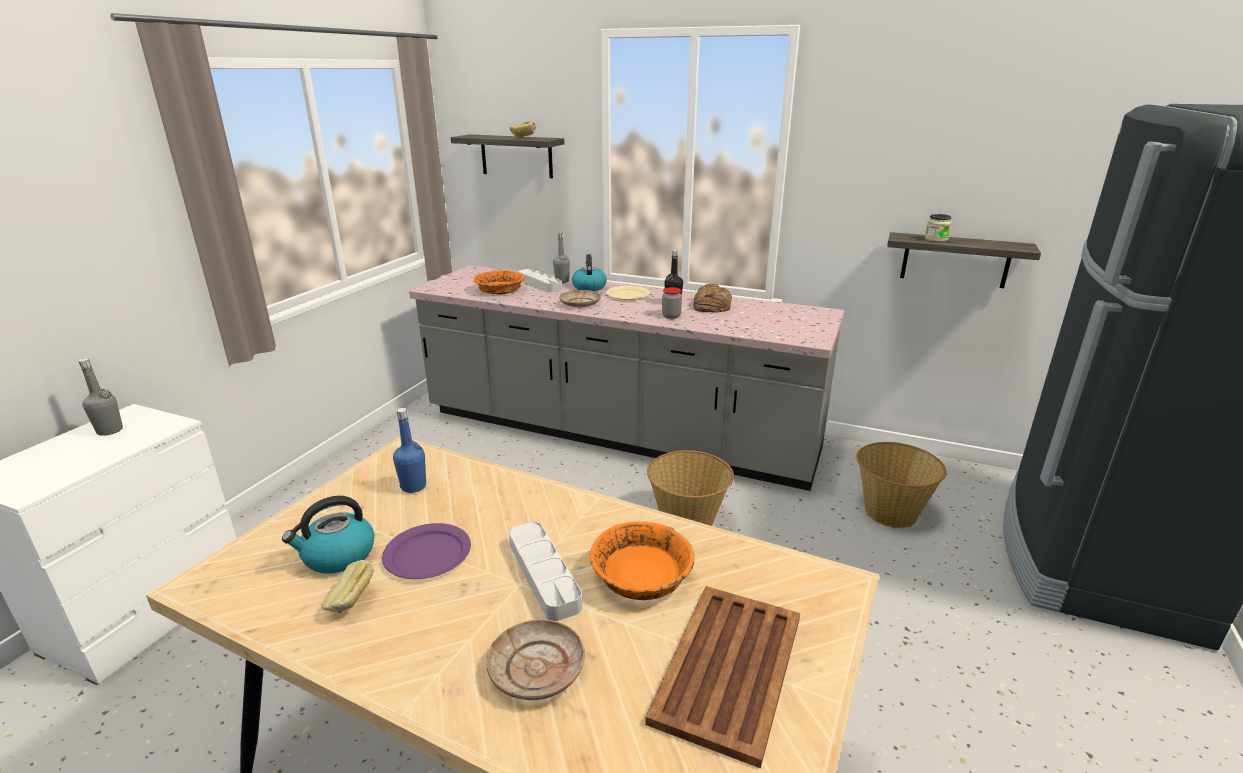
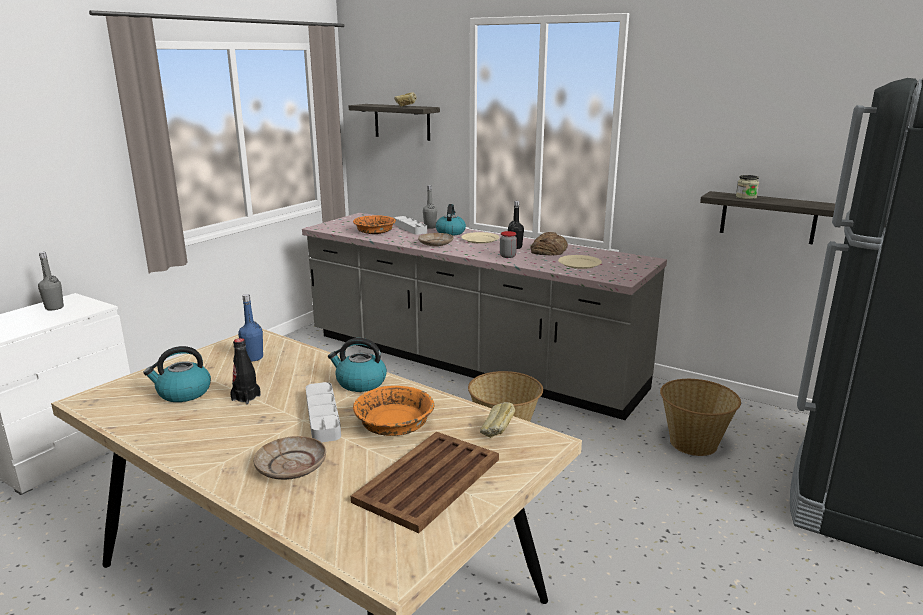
camera: 10 degrees right, 5 degrees down
(352, 602) = (182, 419): bread -> bread (497, 433)
(428, 554) = (246, 398): purple plate -> black bottle
(569, 513) = (360, 383): none -> kettle
(755, 322) = (579, 264): none -> beige plate

